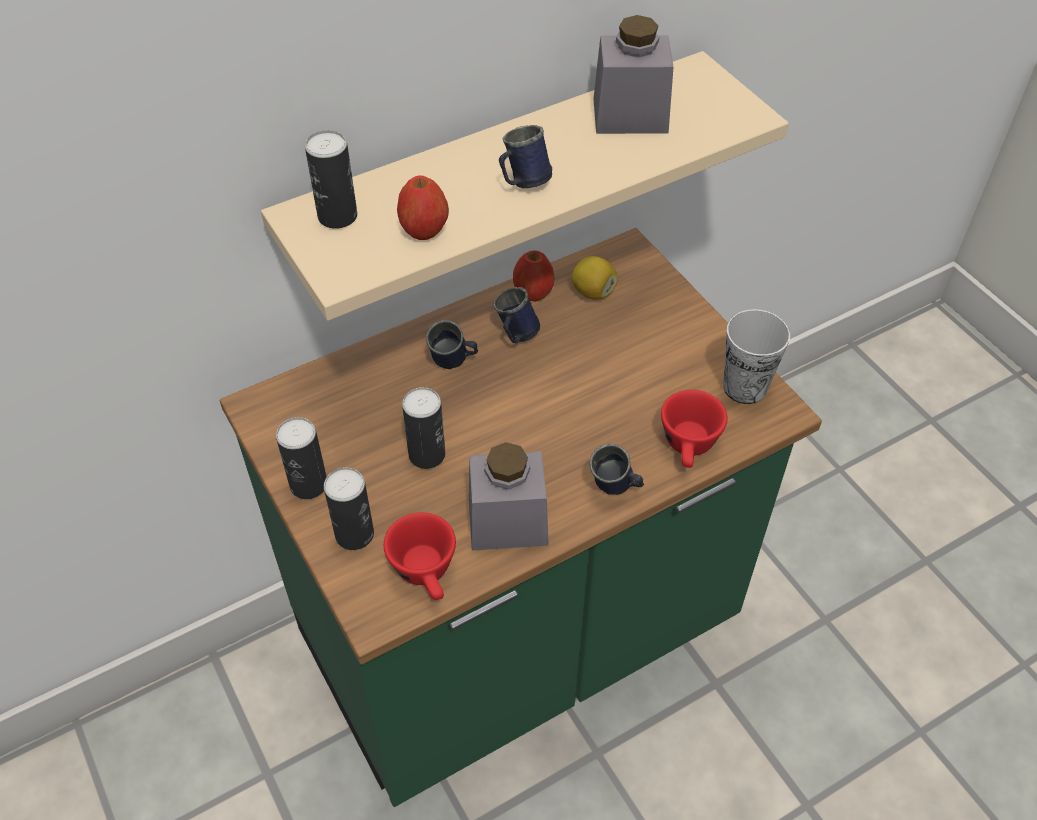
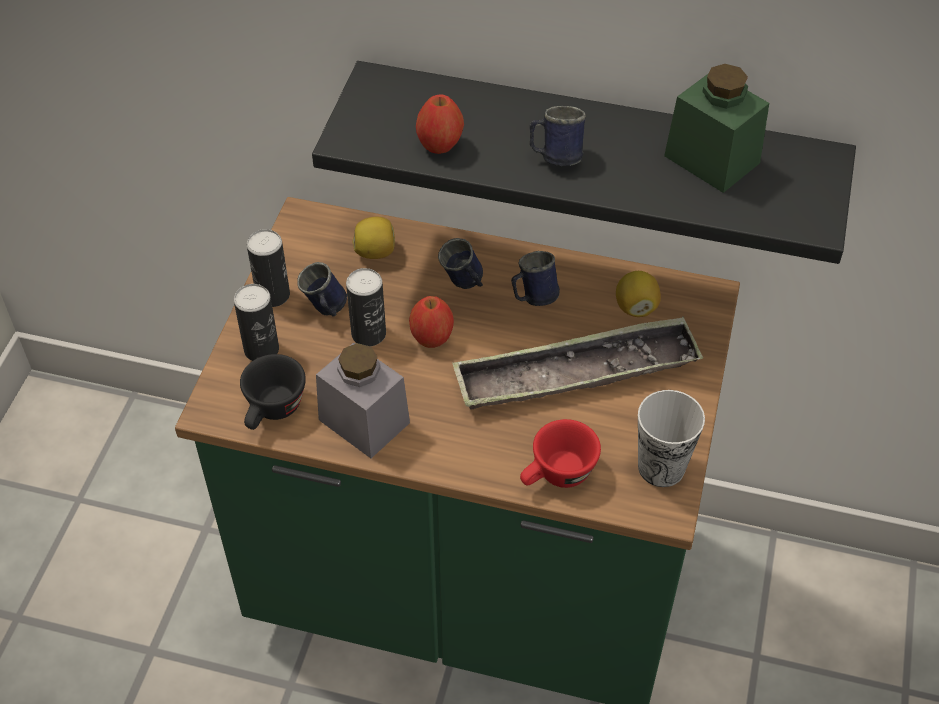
camera: 45 degrees right, 0 degrees up
(337, 216) = (398, 97): can -> none
(352, 389) = (375, 252): none -> lemon
(427, 574) = (273, 411): red cup -> black cup
(498, 177) = (594, 151): beige shelf -> black shelf
(533, 292) = (588, 275): apple -> apple (432, 338)
(611, 367) = (575, 373): none -> tray
(616, 490) = (464, 461): blue mug -> blue mug (326, 311)
(630, 115) = (712, 159): grey jar -> green jar

